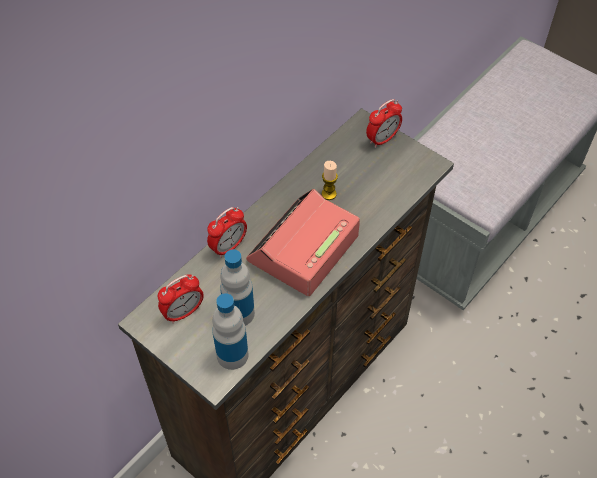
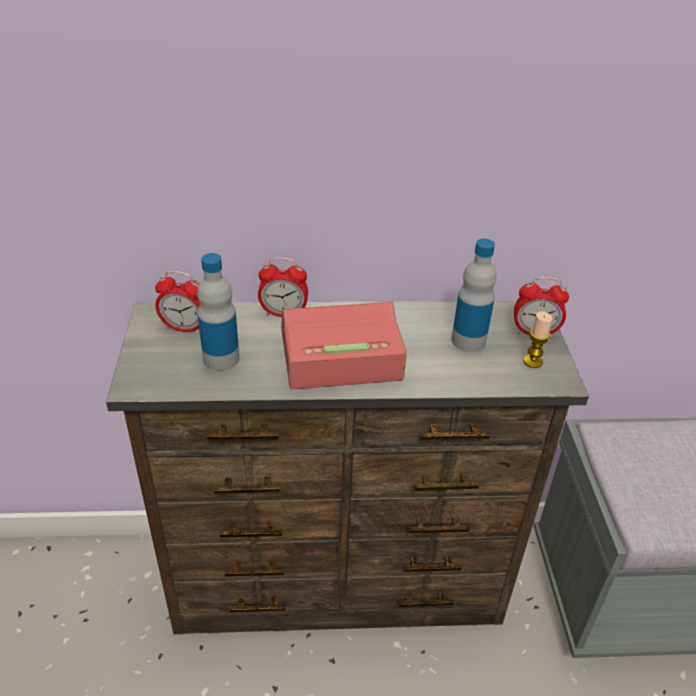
camera: 45 degrees right, 15 degrees down
(232, 355) = (171, 380): bottle -> bottle (468, 341)
(329, 194) = (422, 336): candle -> candle (533, 361)

